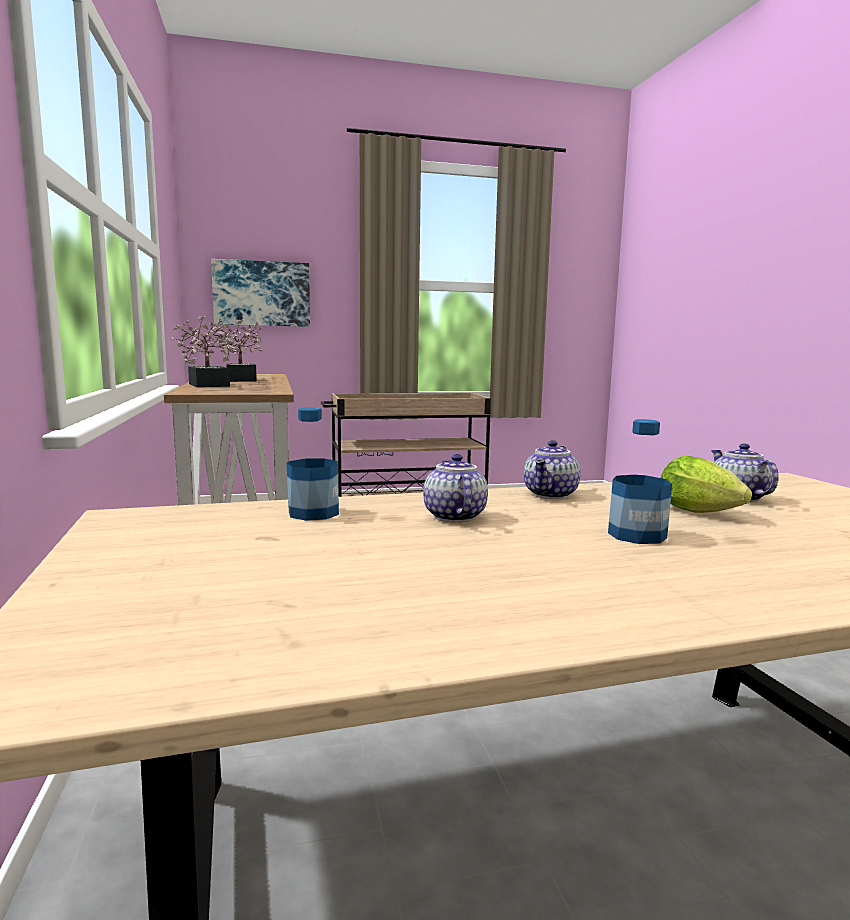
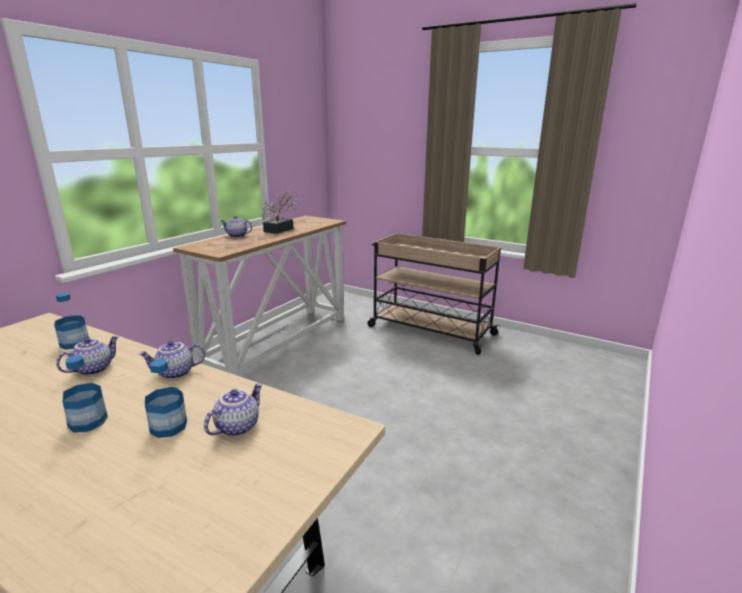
camera: 45 degrees right, 10 degrees up
(208, 384) = (236, 236): potted plant -> teapot
(262, 293) = (370, 157): picture -> none
(703, 513) = (168, 426): lettuce -> bottle

